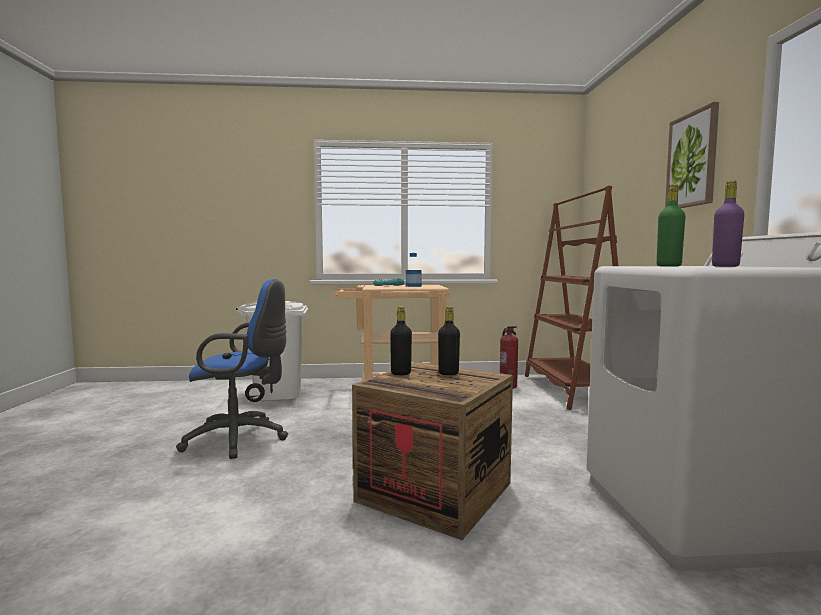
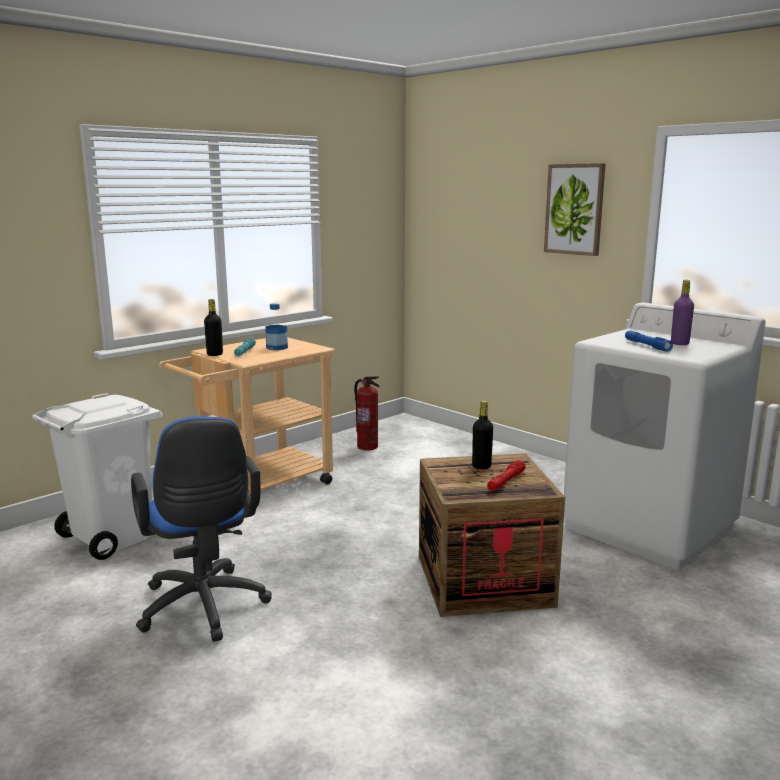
camera: 40 degrees left, 10 degrees up
(241, 439) = (204, 609): blue office chair -> blue office chair turned 105 degrees clockwise
(401, 373) = (447, 478): black bottle -> black bottle (215, 354)
(440, 384) = (506, 481): none -> red flashlight
(571, 390) = (430, 436): brown bookcase -> none
(668, 266) = (647, 346): green bottle -> blue flashlight

